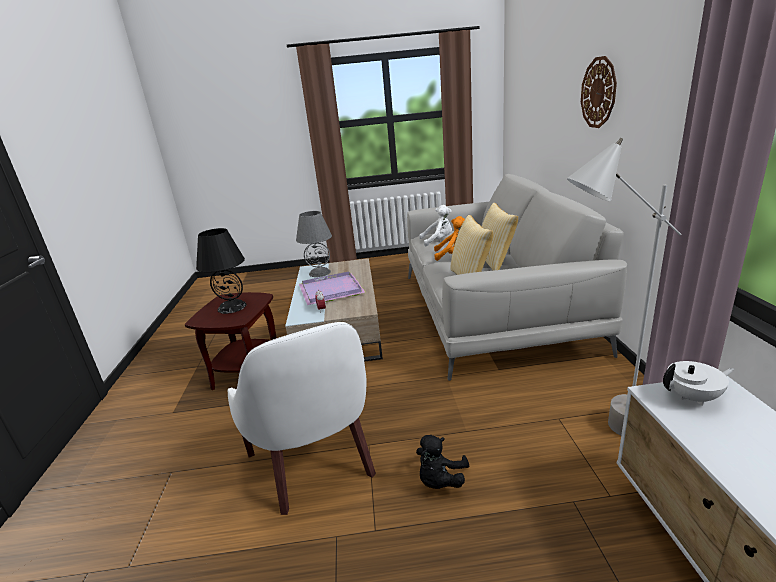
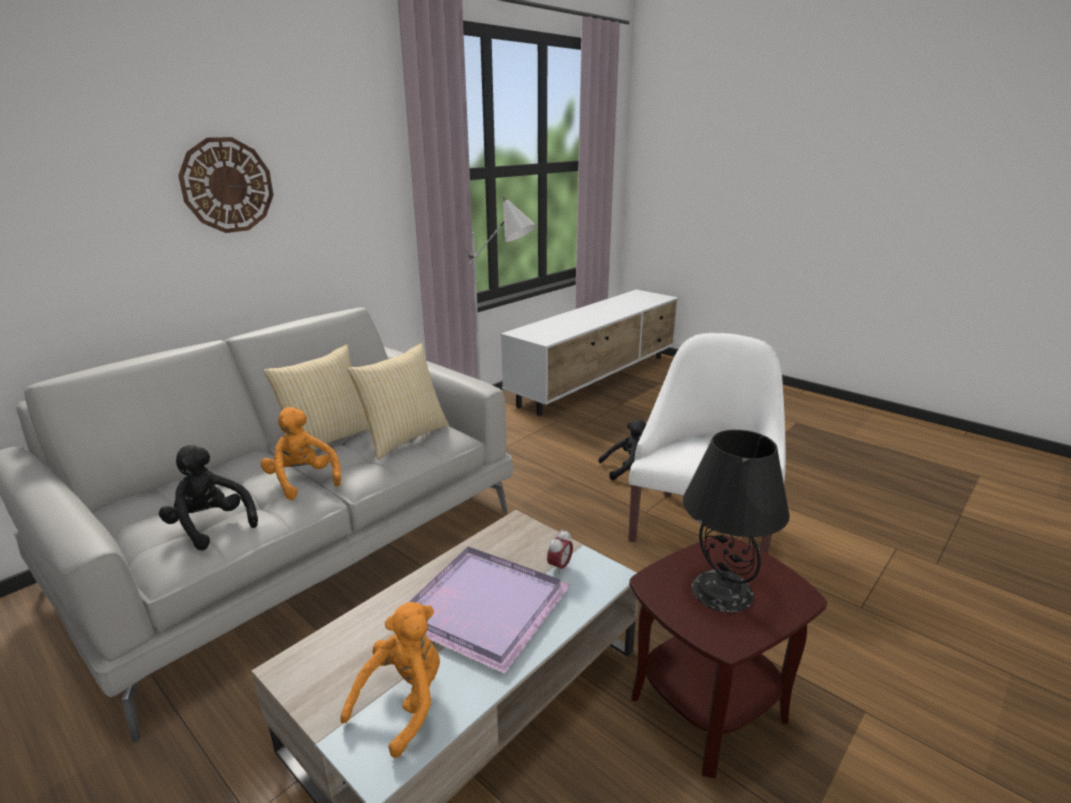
camera: 135 degrees left, 0 degrees up
(319, 273) = (404, 702): grey table lamp -> orange plush toy
(438, 241) = (211, 526): white plush toy -> black plush toy
(693, 397) = (535, 335): white teapot -> none

